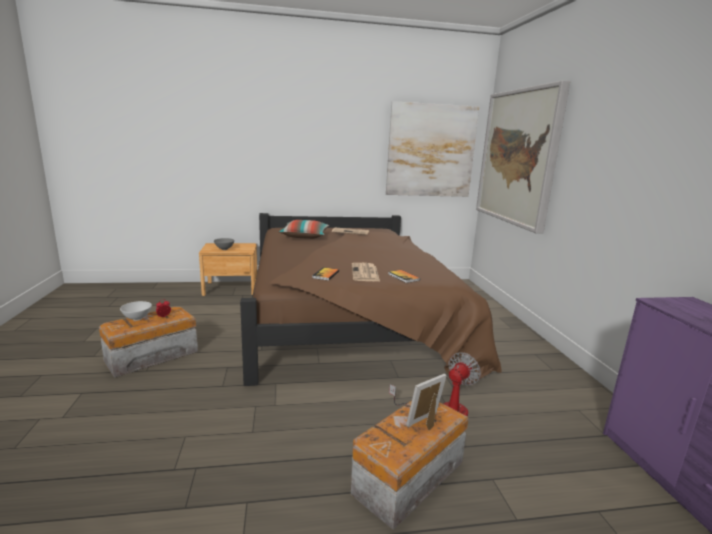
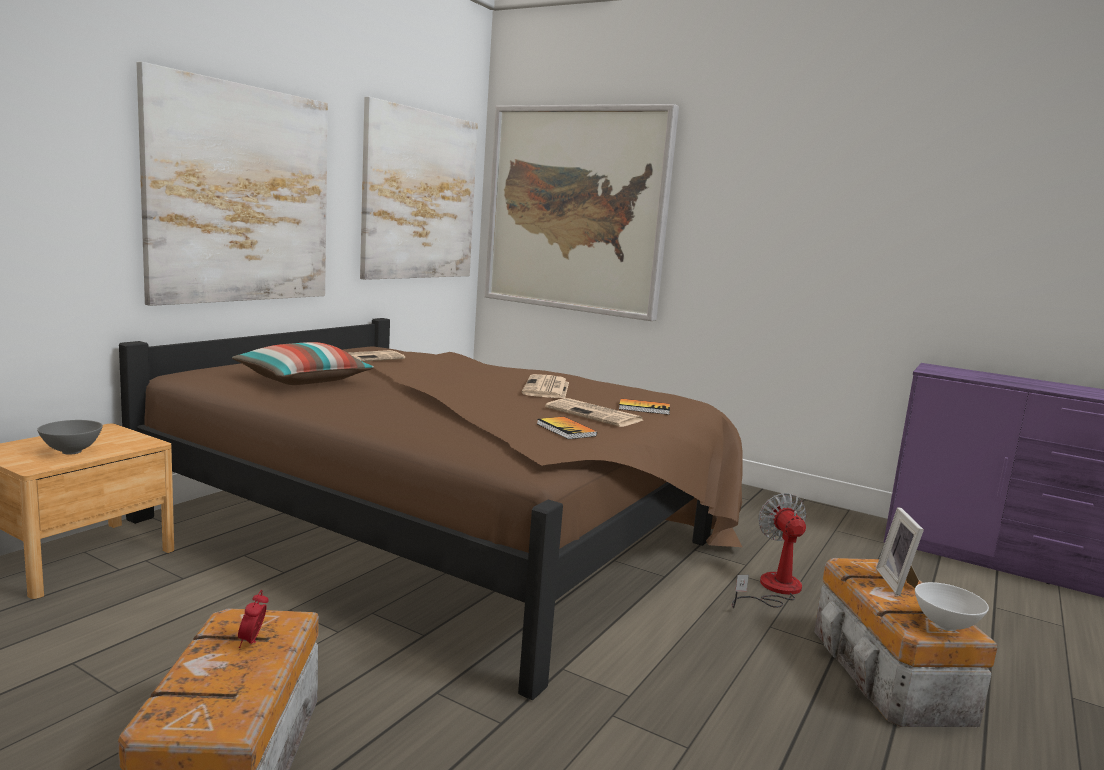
camera: 50 degrees left, 5 degrees down
(137, 318) = (196, 676): white bowl -> white bowl (944, 626)
(317, 154) = (241, 195): none -> picture
(385, 258) = (547, 388): none -> newspaper

